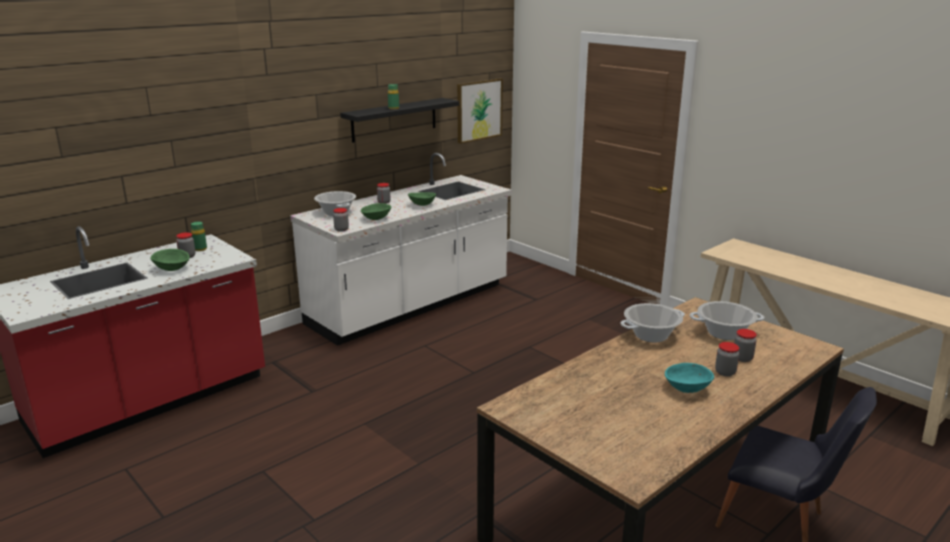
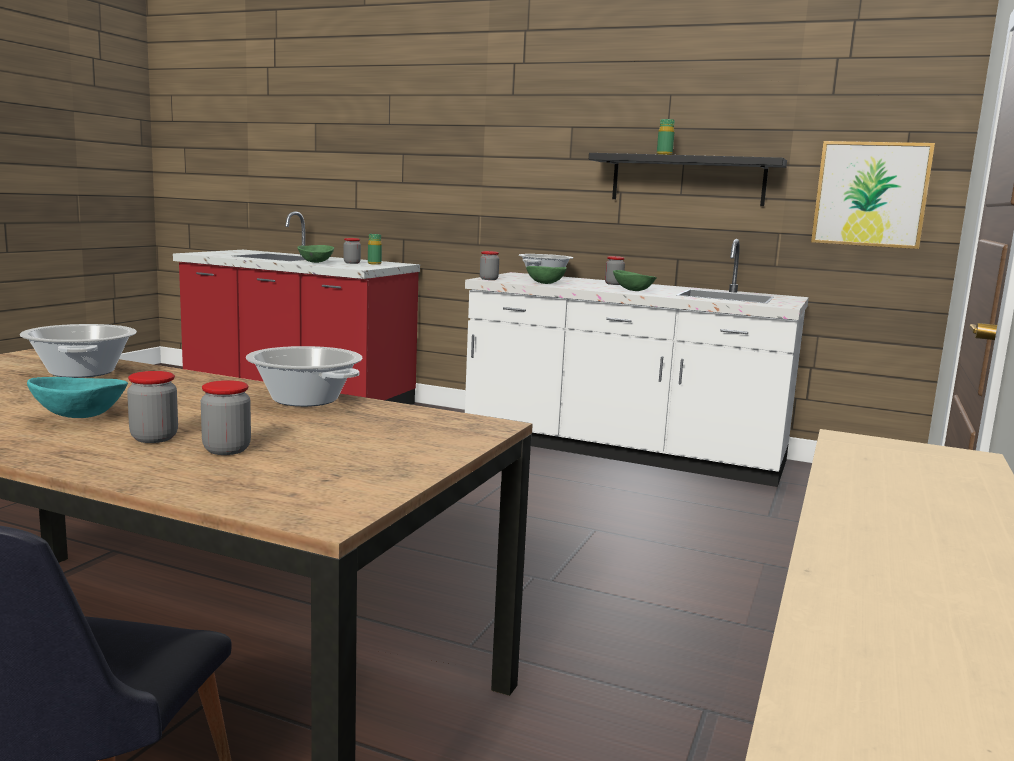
camera: 65 degrees right, 10 degrees down
(724, 333) = (352, 439): cooking pot -> cooking pot (82, 372)

